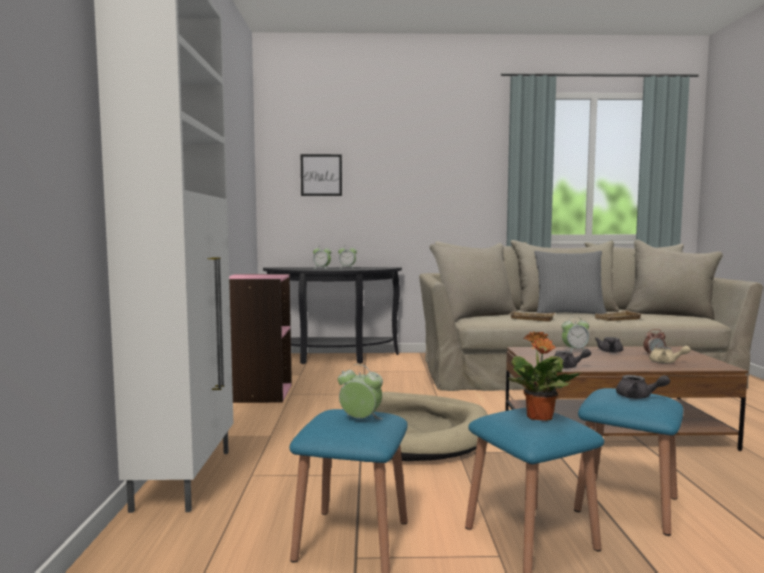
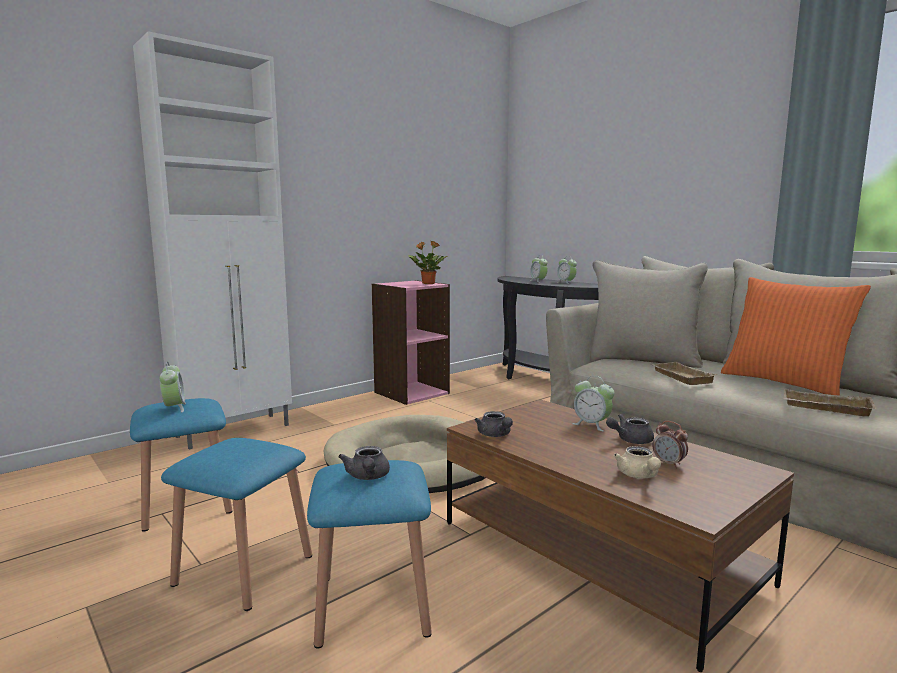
camera: 50 degrees right, 5 degrees up
(321, 175) = (560, 175): picture -> none
(539, 417) = (234, 451): potted plant -> potted plant (428, 283)
(568, 313) = (784, 382): grey pillow -> orange pillow

